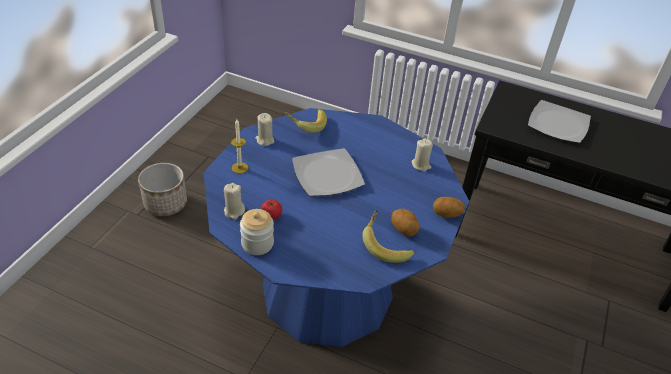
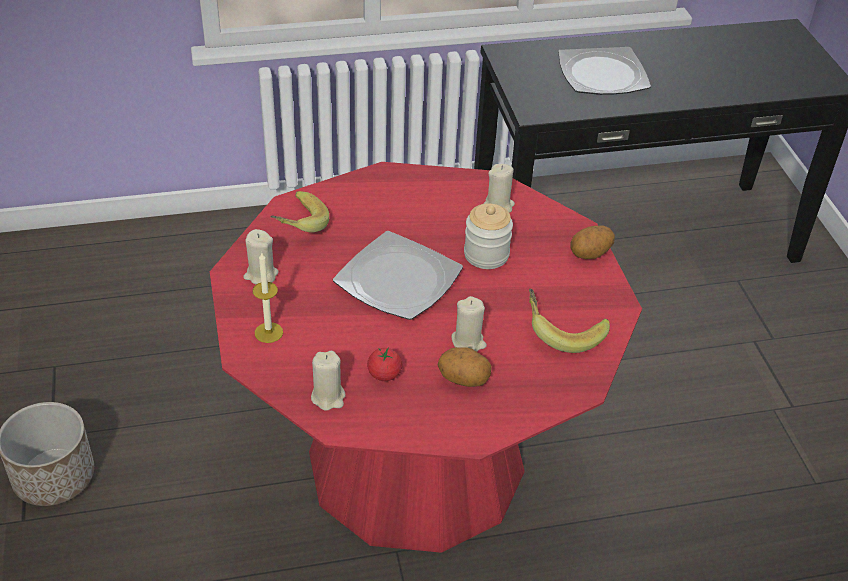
camera: 35 degrees left, 0 degrees up
(257, 243) = (407, 421): jar -> jar (486, 255)
(327, 290) = (416, 461): blue dining table -> red dining table
(330, 223) = (468, 342): none -> beige candle
(404, 230) = (562, 300): potato -> potato (464, 379)

